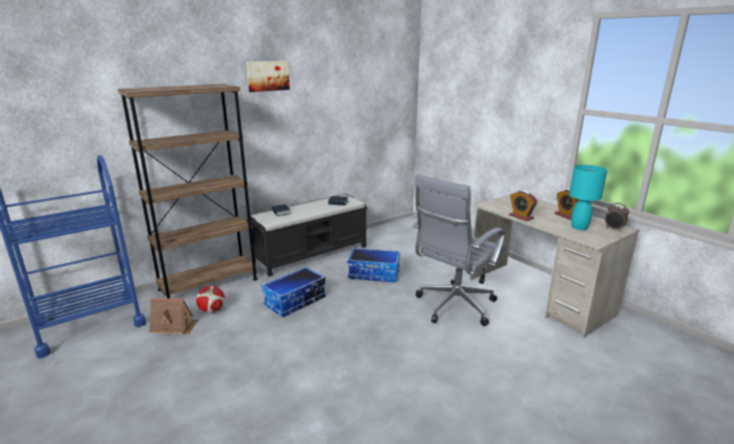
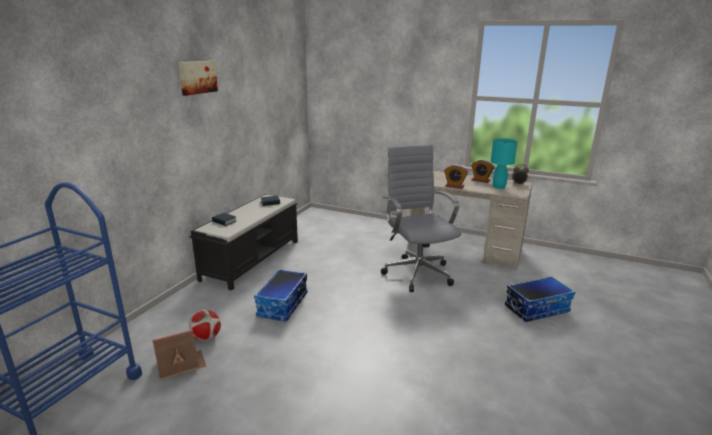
camera: 30 degrees left, 0 degrees up
(209, 284) = (172, 314): brown bookcase -> none
(374, 274) = (329, 263): storage box -> storage box (536, 308)
(453, 307) = (416, 272): grey office chair -> grey office chair turned 150 degrees clockwise

